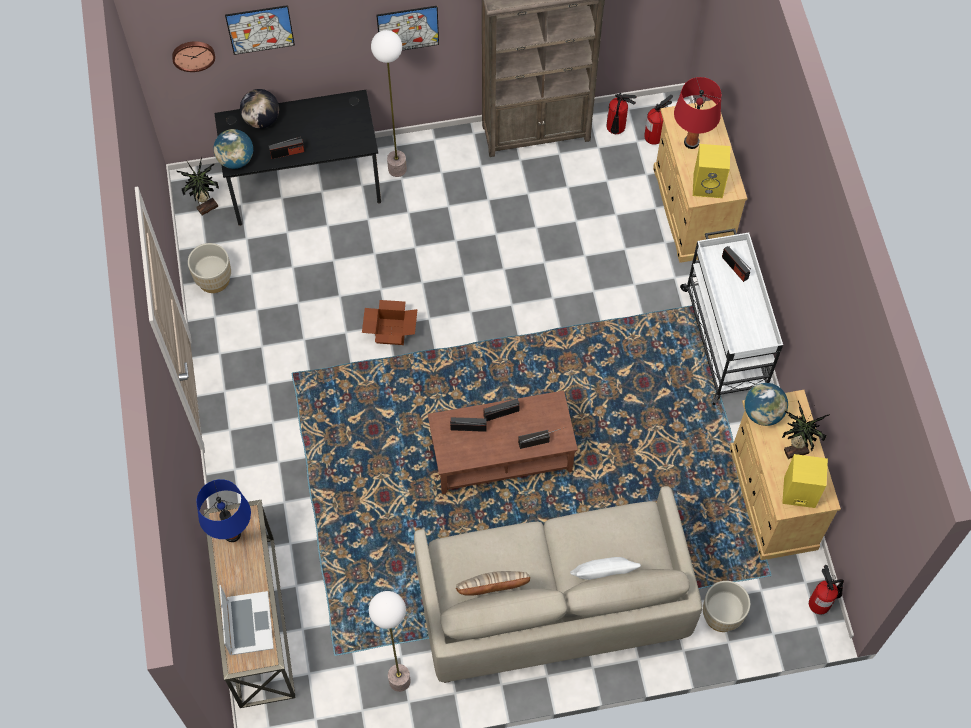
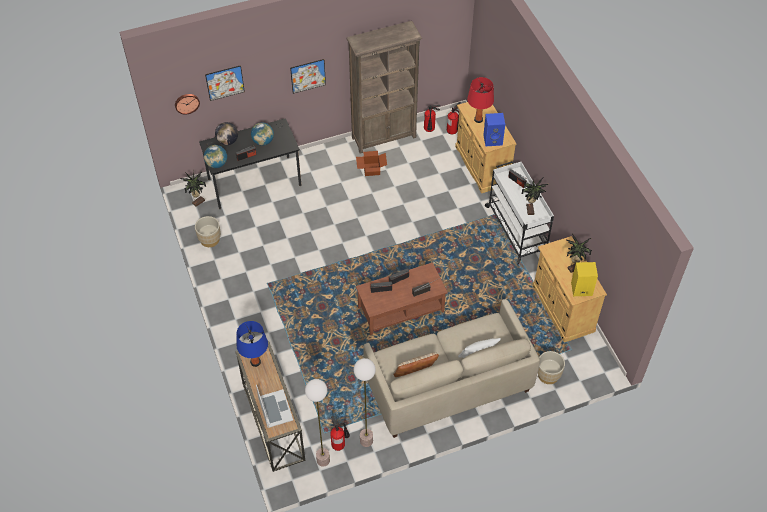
camera: 10 degrees left, 10 degrees down
(390, 331) = (321, 252): cardboard box -> cardboard box (371, 169)
(397, 169) = (307, 167): floor lamp -> floor lamp (323, 460)
(708, 185) = (493, 139): yellow speaker -> blue speaker
(747, 325) = (531, 210): none -> potted plant
(763, 413) = (551, 251): globe -> globe (263, 141)
(821, 603) = (603, 359): fire extinguisher -> fire extinguisher (339, 444)

